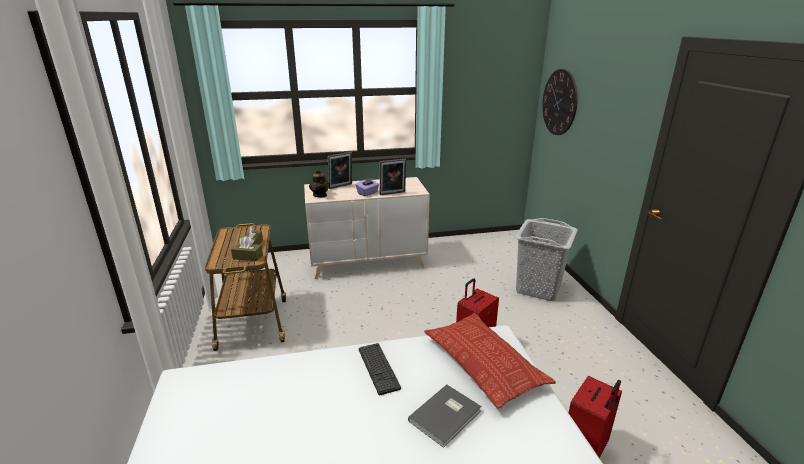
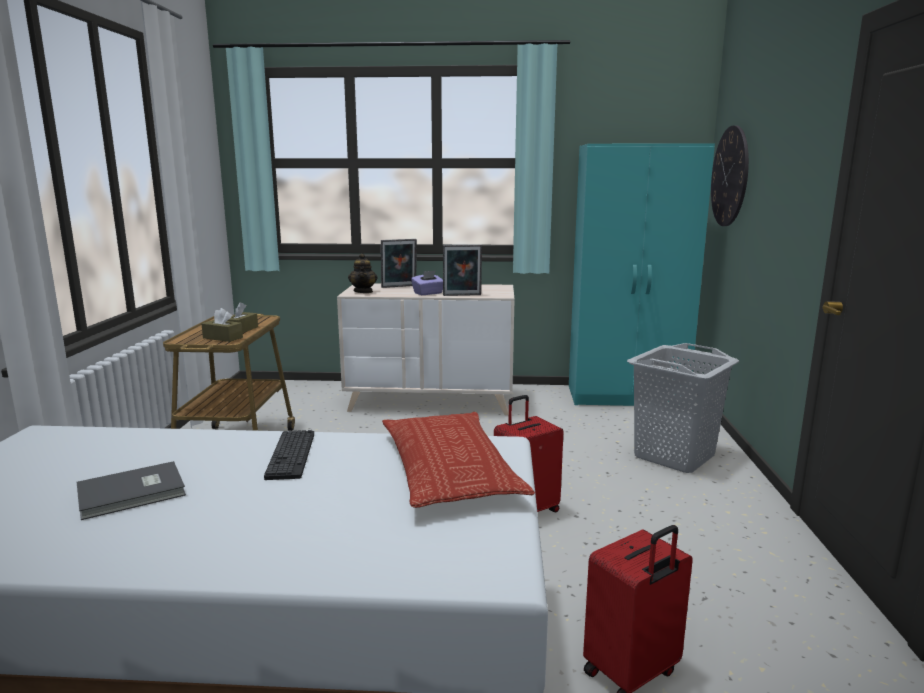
camera: 15 degrees right, 10 degrees down
(447, 416) = (338, 513): grey book -> grey book (133, 493)
(490, 242) = (627, 396): none -> turquoise wardrobe

